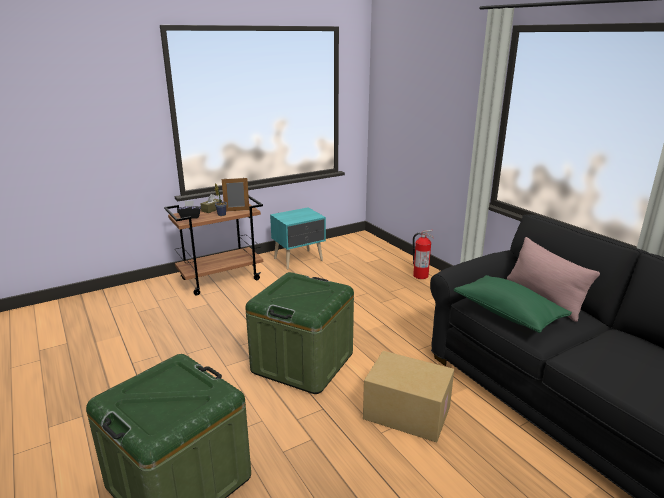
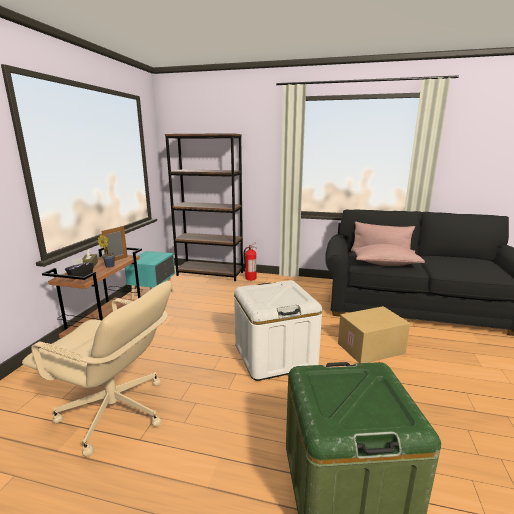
camera: 45 degrees left, 5 degrees down
(145, 338) = (115, 413): none -> beige office chair
(302, 362) = (274, 355): green storage box -> white storage box
(387, 254) = (210, 274): none -> brown bookcase
(508, 314) = (385, 264): green pillow -> pink pillow

